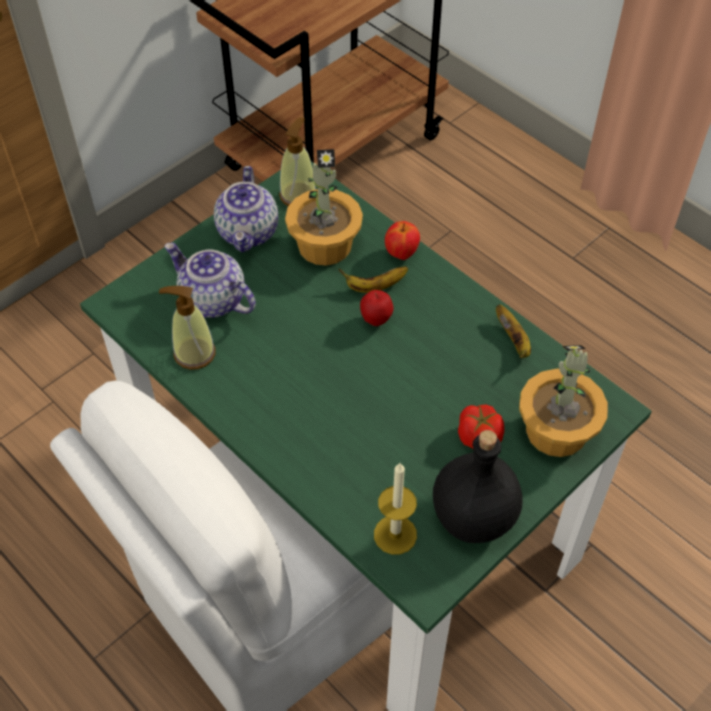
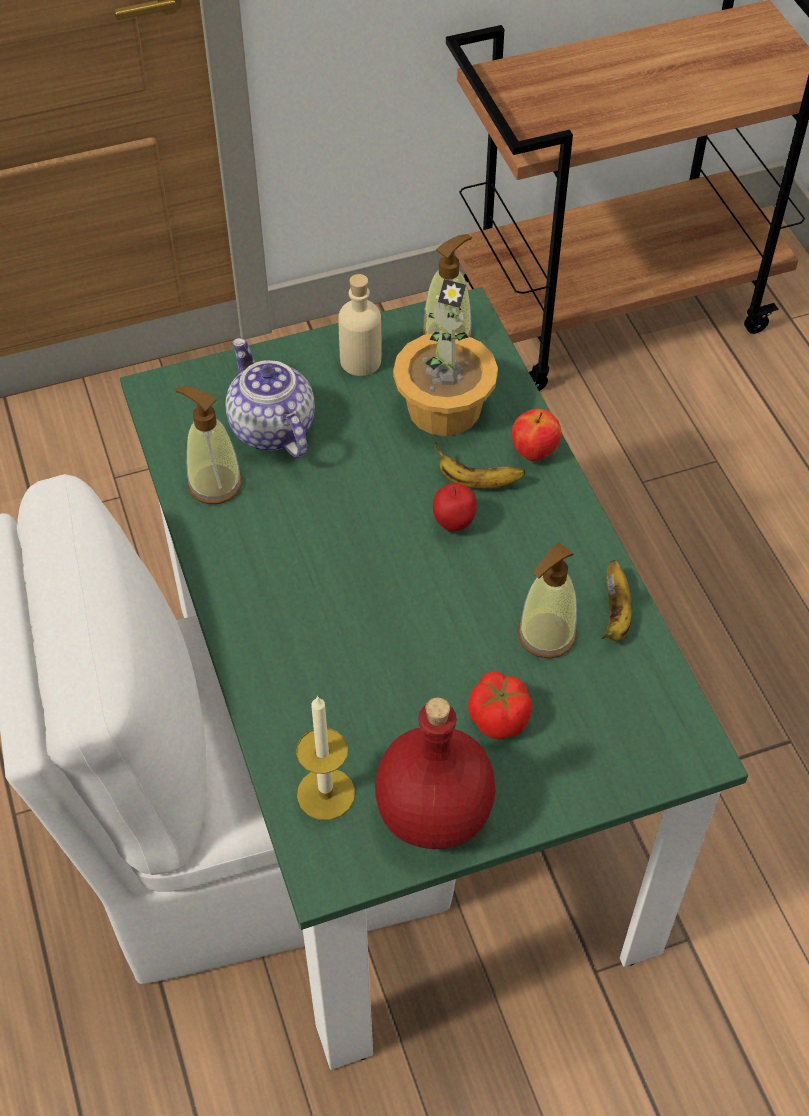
camera: 25 degrees right, 0 degrees up
(249, 232) = (361, 361): teapot -> beige bottle
(473, 515) = (435, 811): black bottle -> red bottle
(478, 371) = (546, 635): none -> soap dispenser
(556, 431) = (603, 751): potted plant -> none

